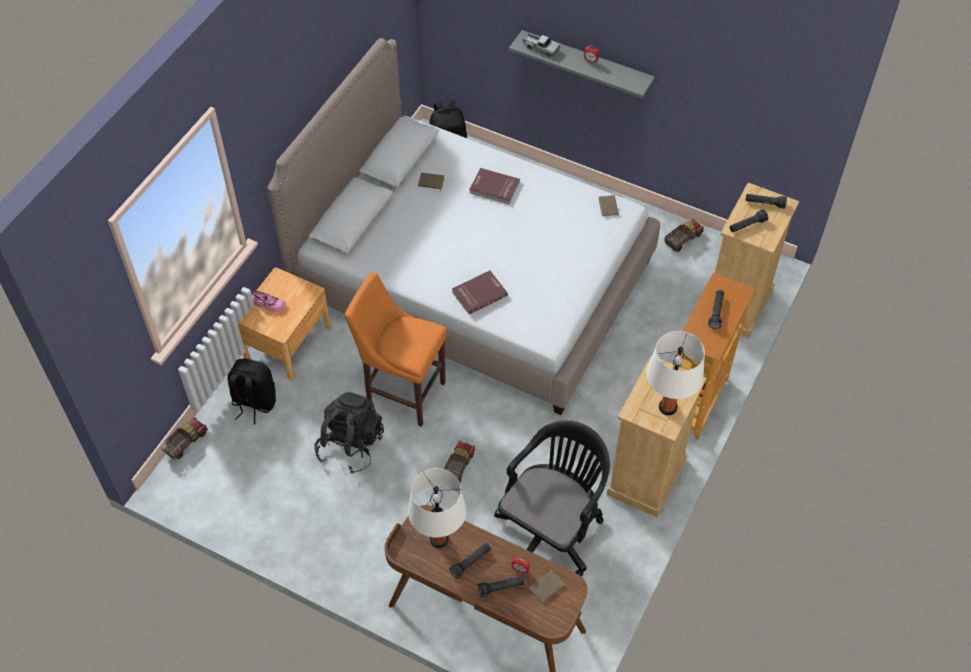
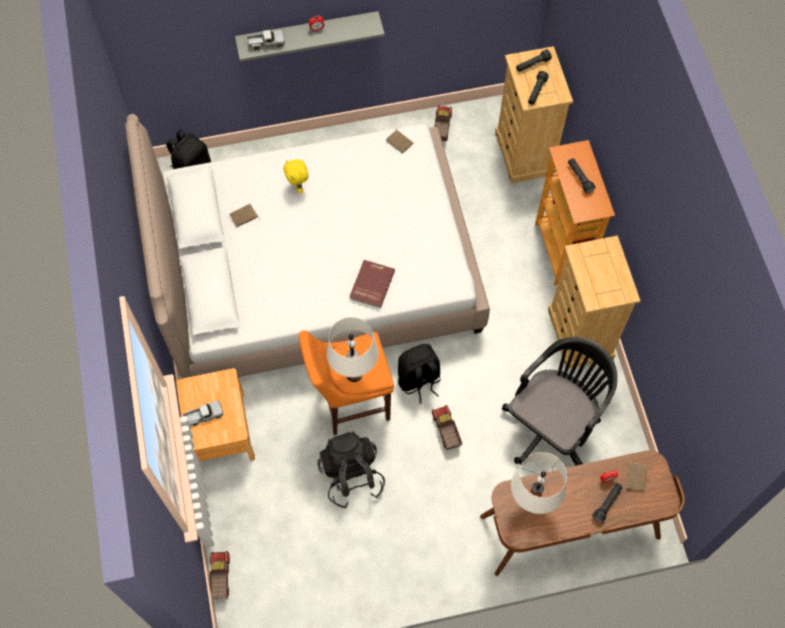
camera: 40 degrees left, 10 degrees up
(254, 402) = (243, 501): black backpack -> black backpack (419, 380)
(269, 305) = (204, 415): pink shoe -> toy truck
(471, 562) = (569, 502): black flashlight -> none
(494, 188) = (298, 186): red book -> yellow plush toy
(552, 529) = (553, 424): black office chair -> black office chair turned 45 degrees clockwise
(667, 407) = (613, 278): white table lamp -> white table lamp (354, 374)

